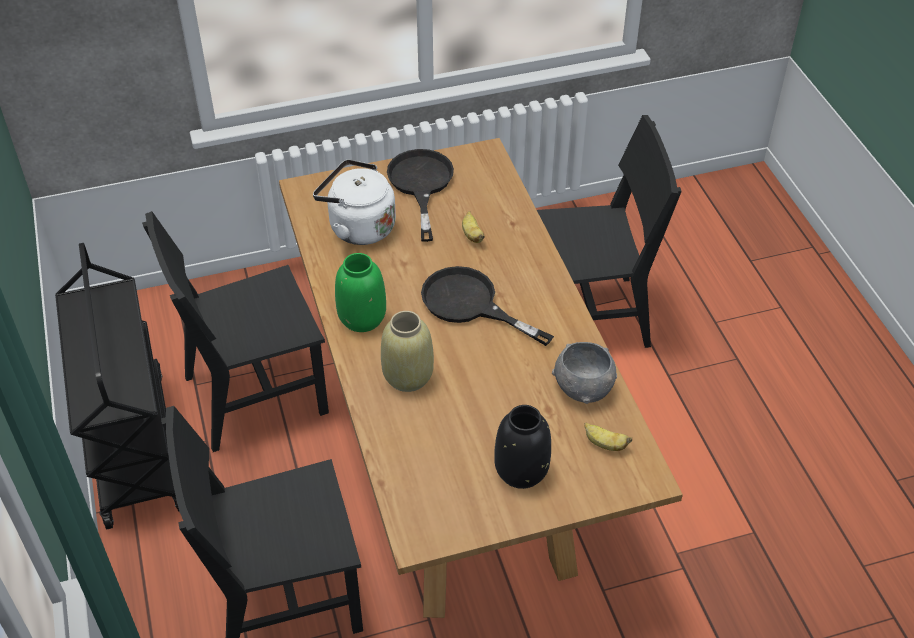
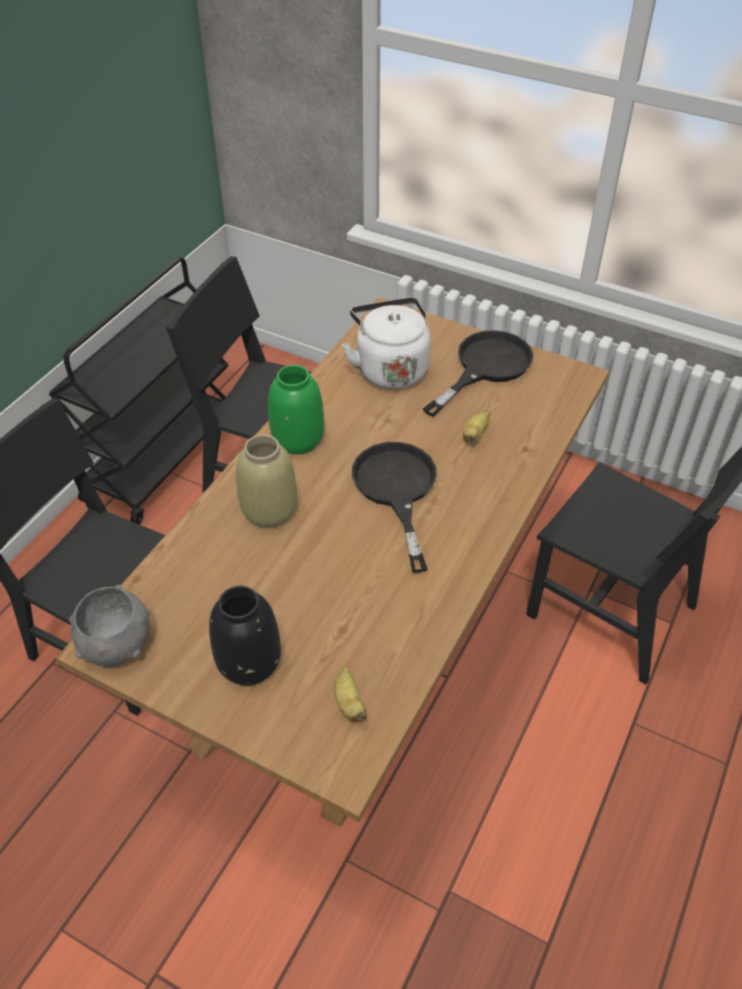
camera: 45 degrees right, 0 degrees up
(583, 387) = (399, 636): grey bowl -> grey bowl (118, 644)

